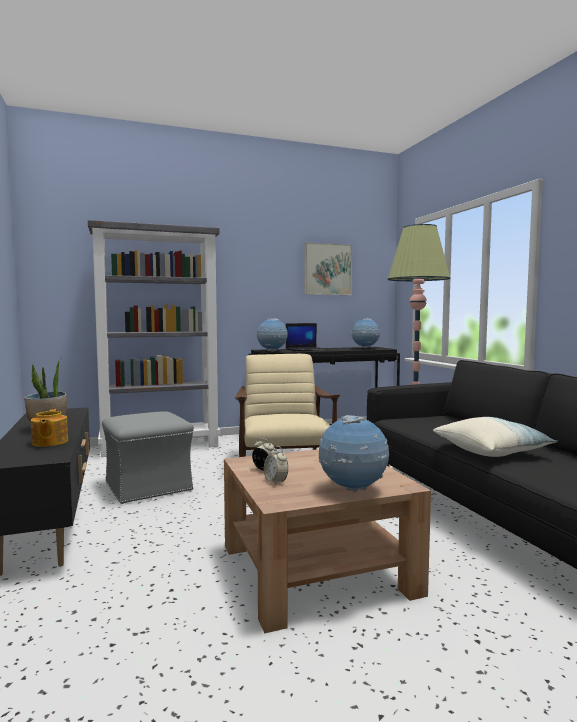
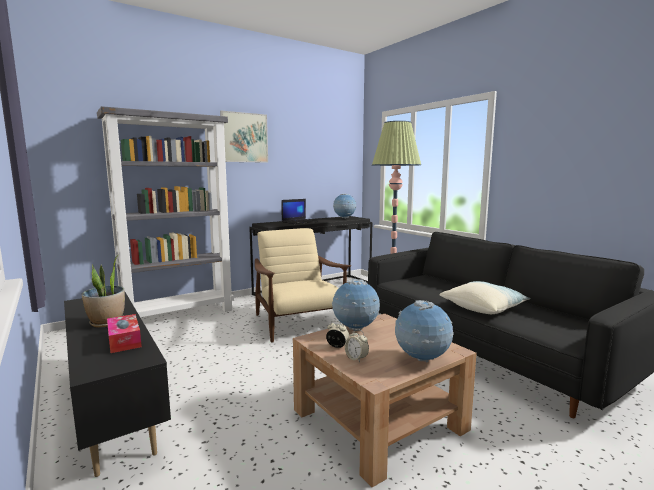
camera: 15 degrees left, 5 degrees up
(49, 442) = (124, 340): teapot -> tissue box
(148, 486) = (191, 358): grey ottoman -> none
(272, 351) = (274, 225): globe -> globe (355, 329)
(327, 269) = (312, 152): picture -> picture (244, 137)

